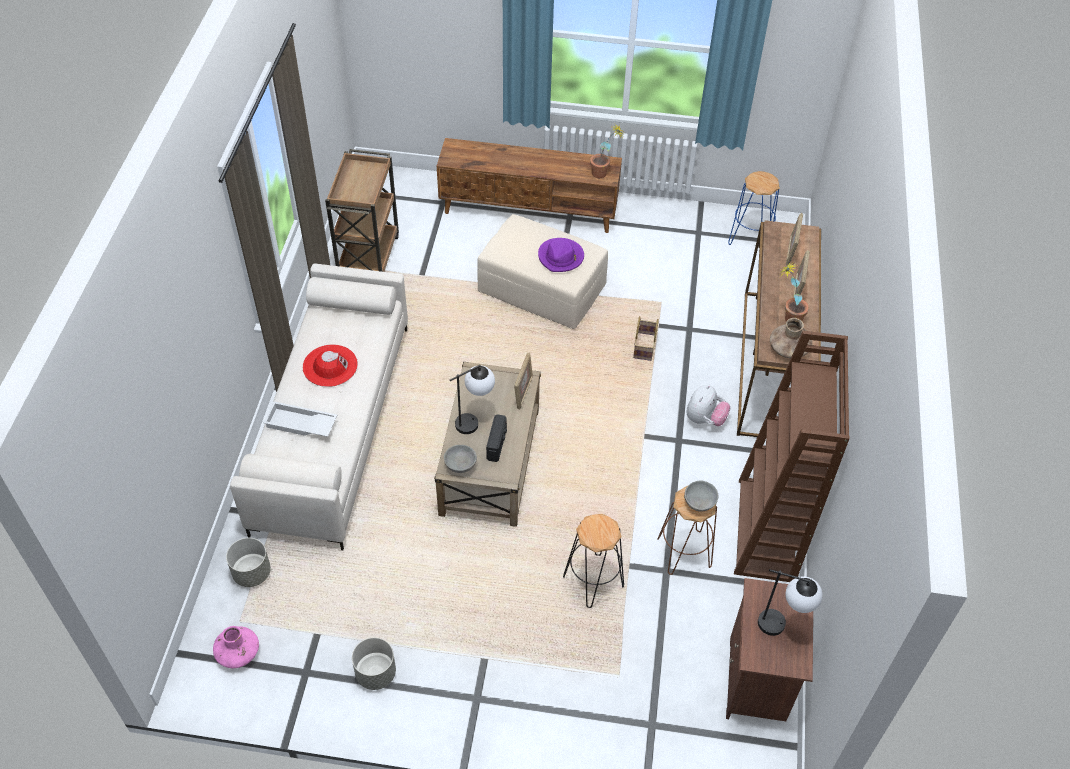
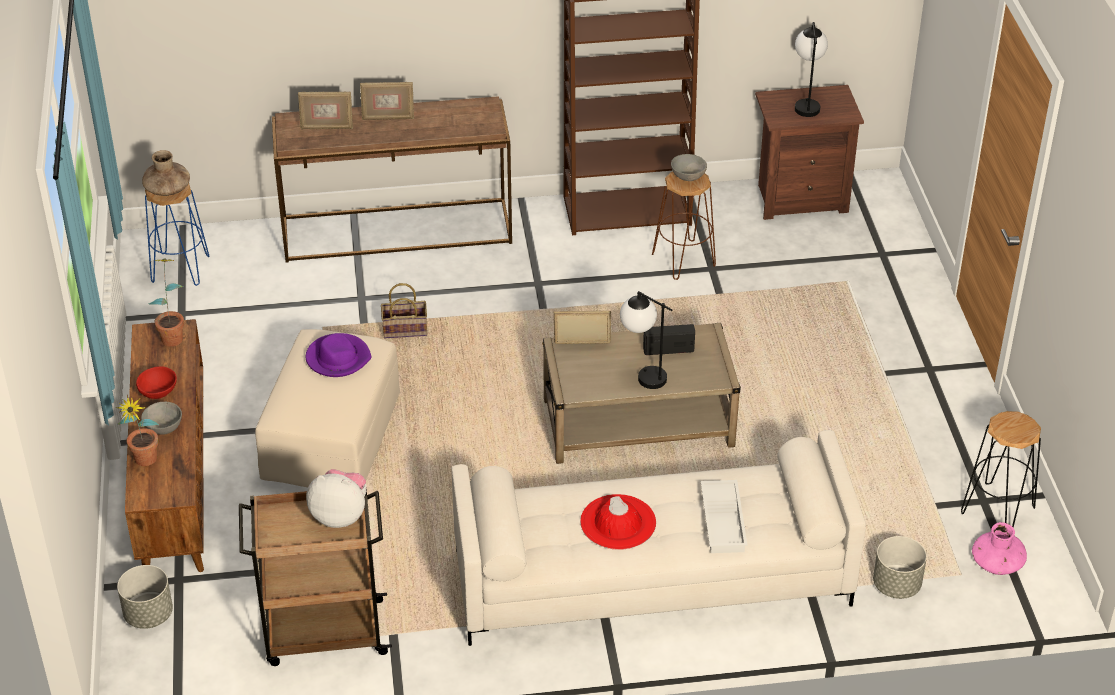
camera: 105 degrees left, 10 degrees down
(376, 673) = (950, 447): grey planter -> grey planter (148, 614)
(460, 465) = (712, 371): grey bowl -> grey bowl (163, 428)
(546, 162) = (159, 393): none -> red bowl
(593, 581) = (752, 315): black stool -> black stool (998, 509)
(705, 419) = (498, 268): plush toy -> plush toy (340, 515)
(787, 318) = (435, 120): potted plant -> potted plant (144, 463)
(788, 349) = (481, 116): brown vase -> brown vase (167, 189)

